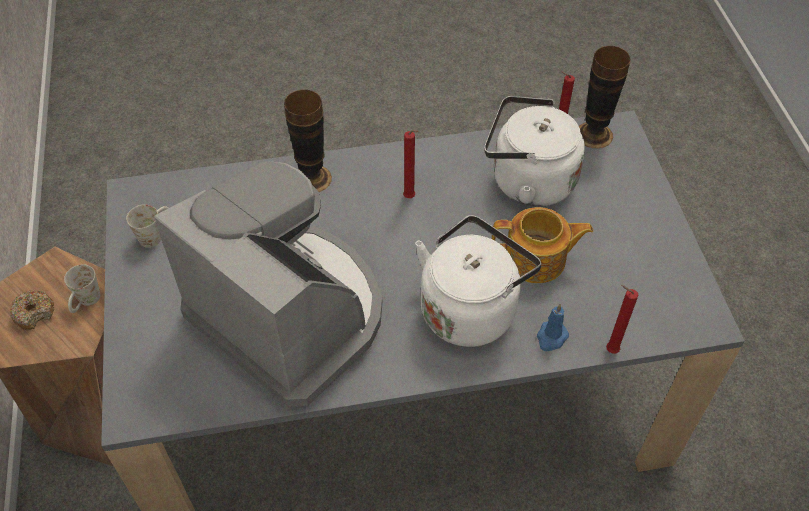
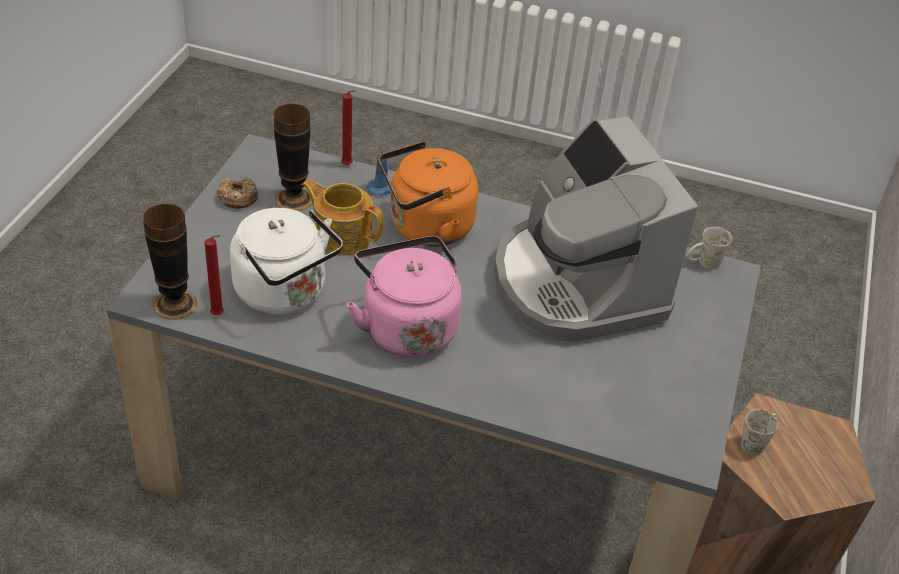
camera: 155 degrees left, 10 degrees down
(34, 313) = (811, 454): donut -> donut (238, 198)
(156, 234) = (676, 402): white mug -> white mug (703, 264)
(312, 178) = (490, 389): vase -> vase (294, 199)
(410, 198) = (406, 327): red candle -> pink kettle
(471, 308) = (426, 228): white kettle -> orange kettle

